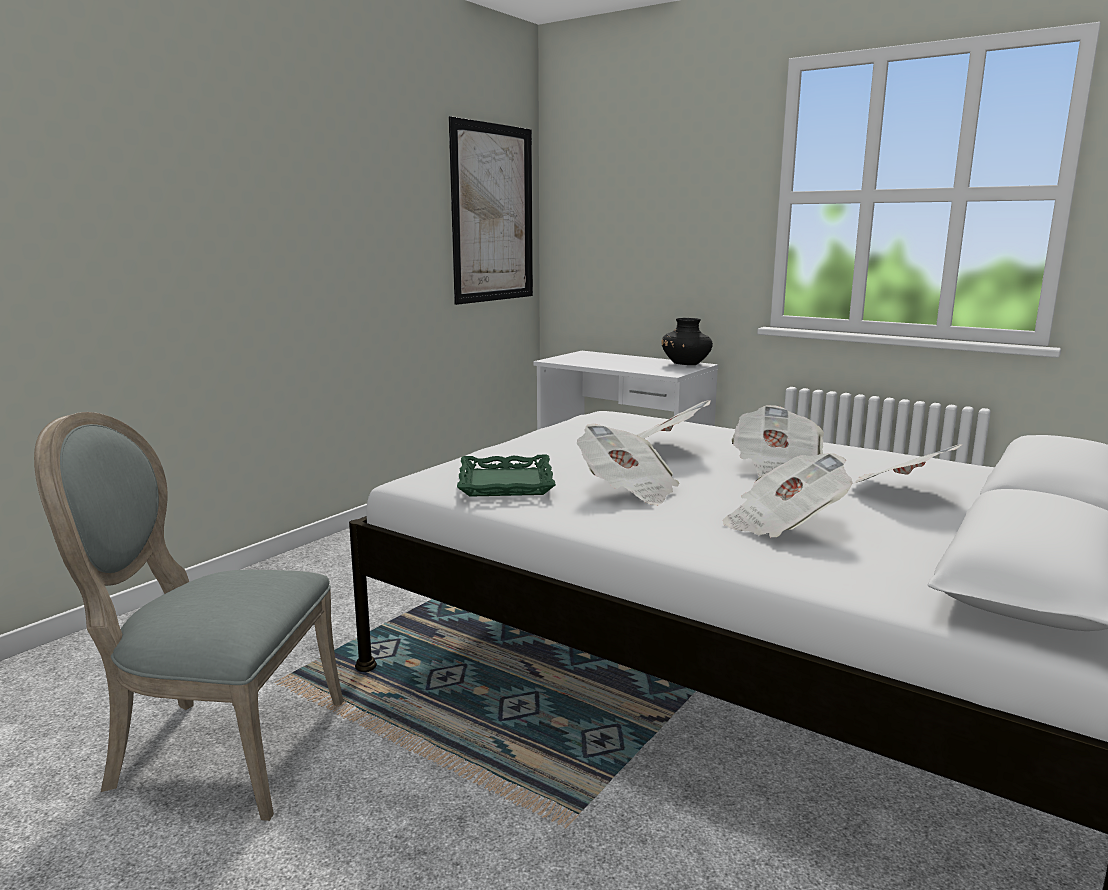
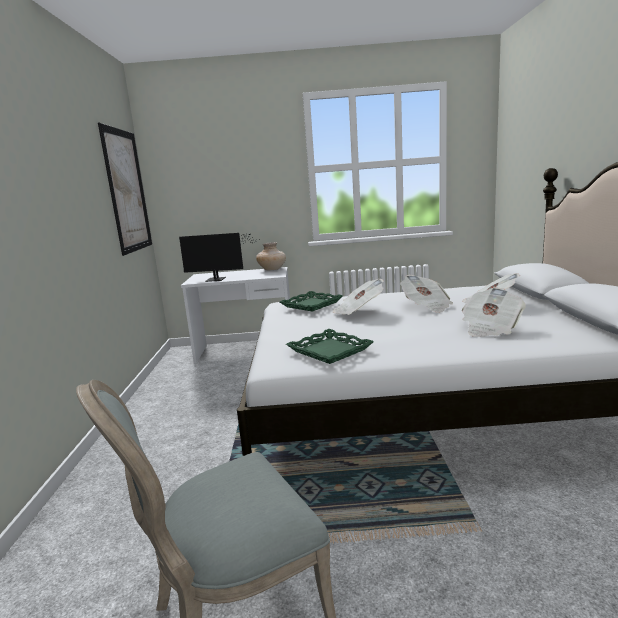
camera: 35 degrees left, 0 degrees up
(589, 363) = (218, 279): none -> monitor
(624, 424) = (312, 305): none -> green tray
(628, 490) = (395, 335): newspaper -> none
(686, 364) = (272, 270): black vase -> beige vase

